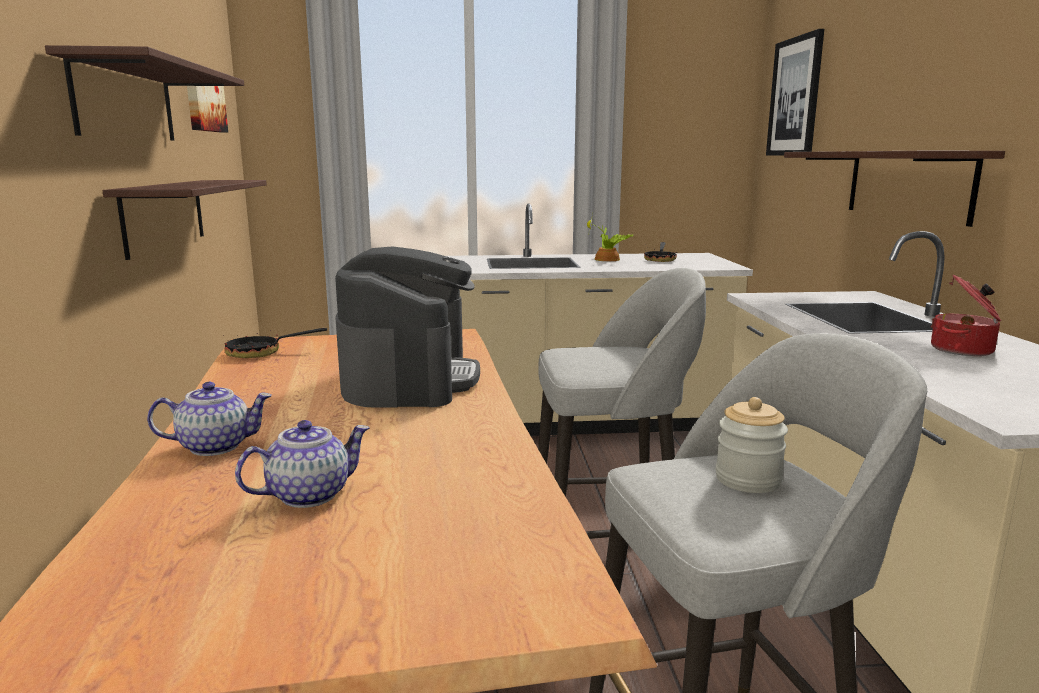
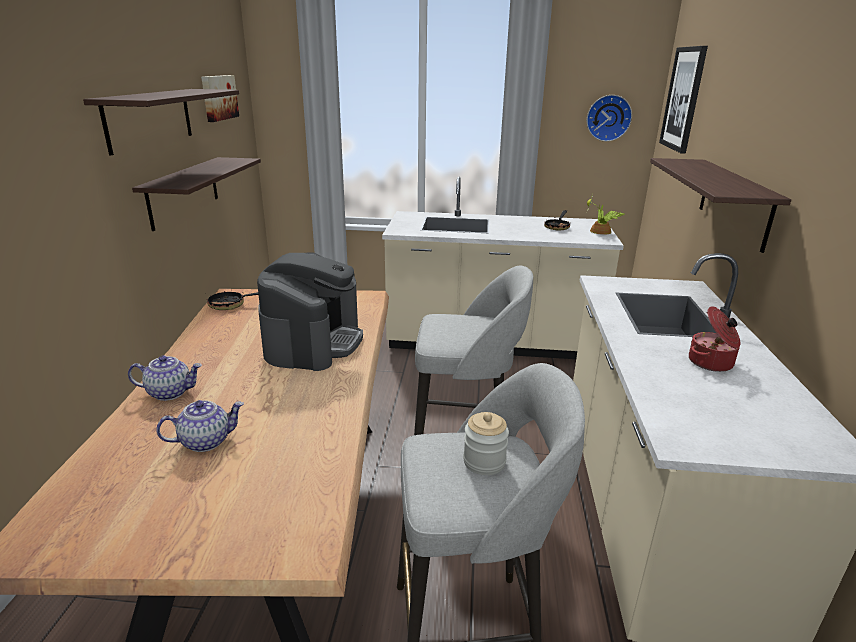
camera: 10 degrees right, 10 degrees up
(608, 259) = (517, 224): potted plant -> potted plant (601, 232)
(699, 132) = (608, 118): none -> wall clock

